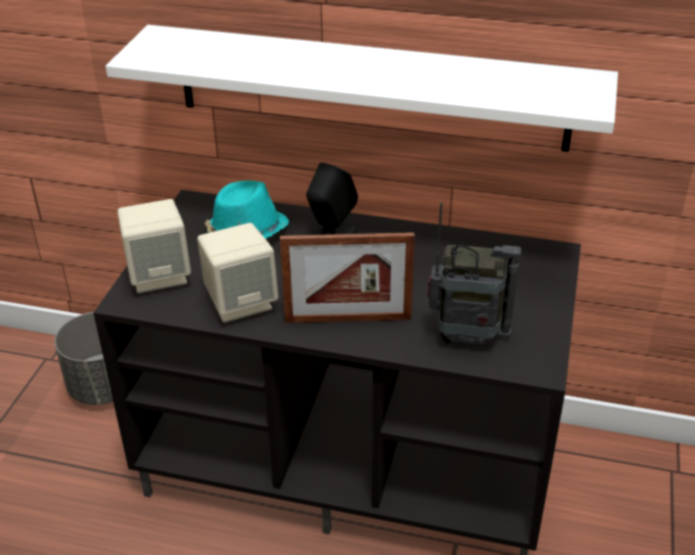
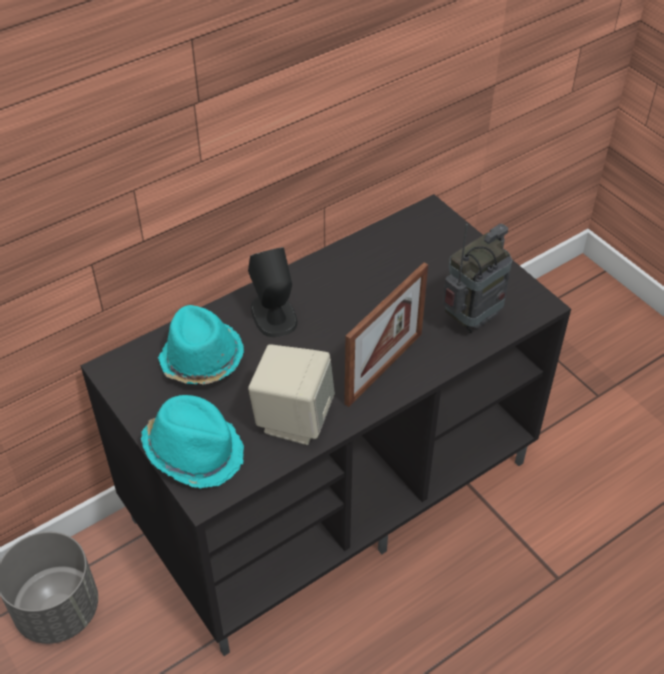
camera: 50 degrees left, 10 degrees up
(159, 275) = (195, 451): beige speaker -> turquoise hat
(370, 88) = (252, 159): white shelf -> none

